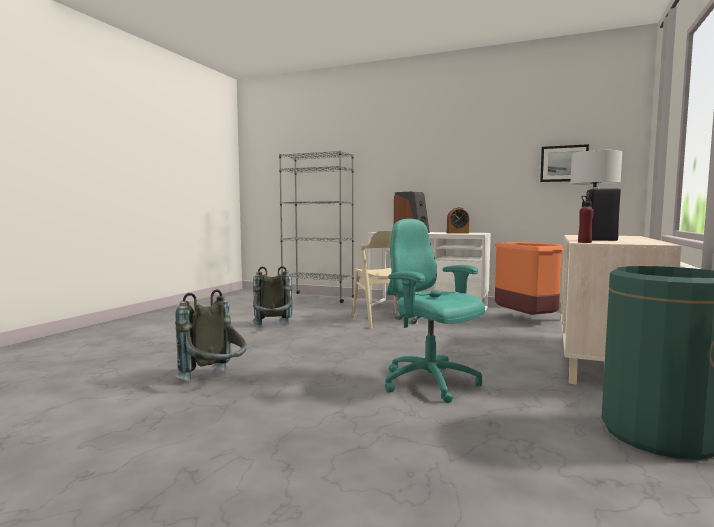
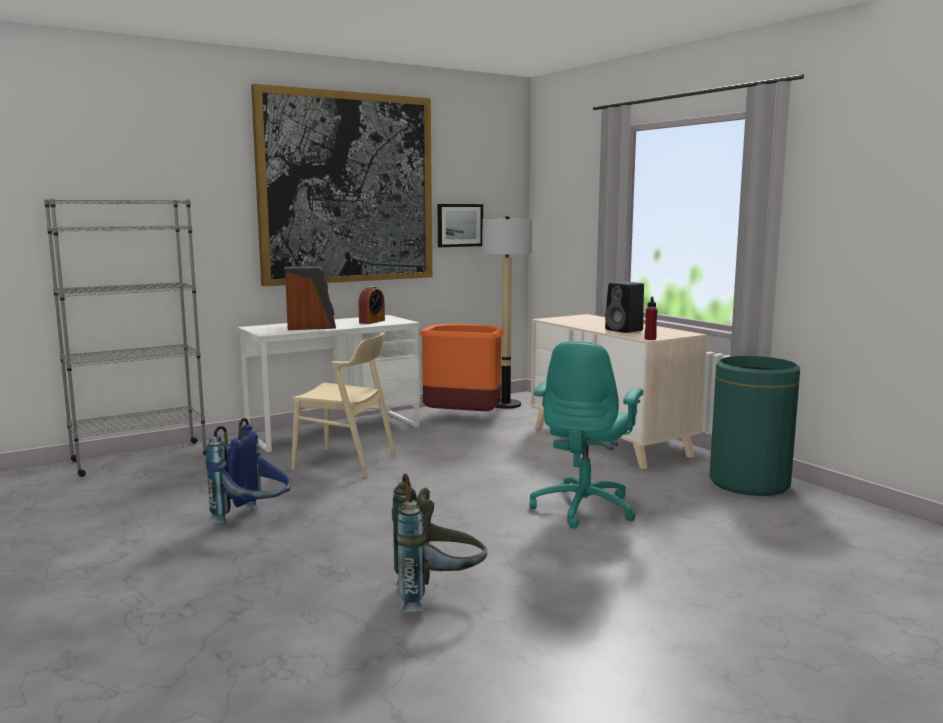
camera: 55 degrees left, 5 degrees up
(273, 327) = (254, 521): grey backpack -> blue backpack
(430, 383) = (584, 508): turquoise office chair -> turquoise office chair turned 60 degrees counterclockwise
(462, 140) = (346, 188): none -> picture

